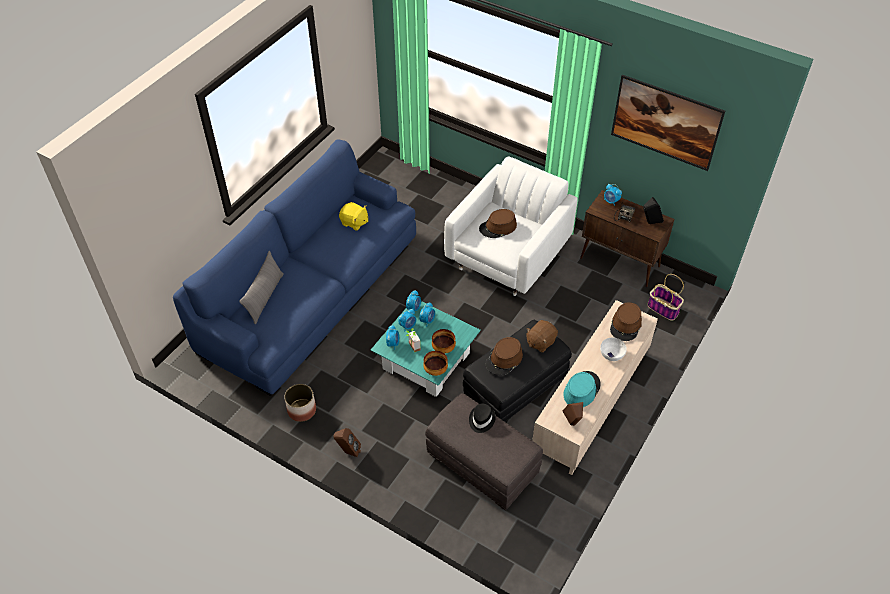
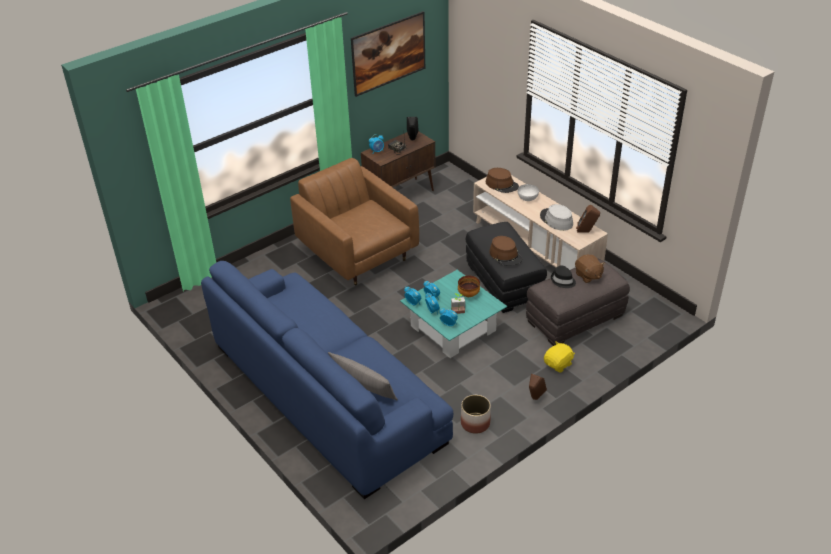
camera: 70 degrees left, 10 degrees down
(354, 223) = (296, 308): yellow plush toy -> yellow plush toy (558, 364)
(435, 370) = (491, 304): bowl -> none
(498, 227) = (357, 223): brown hat -> none
(508, 256) = (357, 253): white armchair -> brown armchair
(540, 342) = (495, 233): brown plush toy -> brown plush toy (588, 276)
(581, 390) = (556, 220): turquoise hat -> grey hat
(664, 309) = (460, 189): basket -> none

